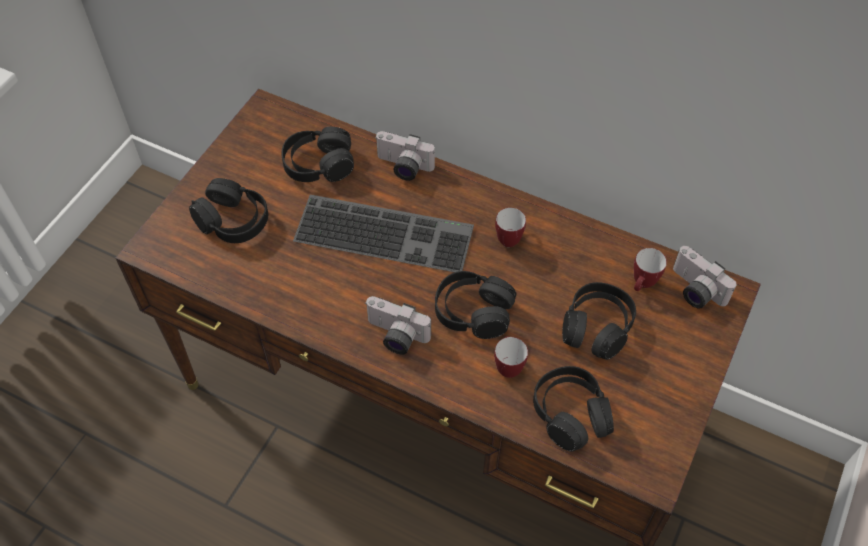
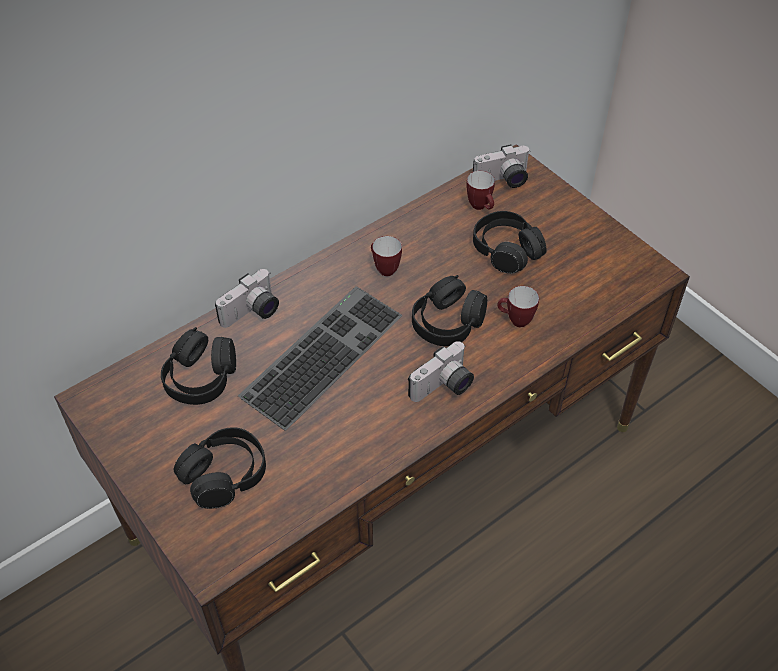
camera: 65 degrees left, 5 degrees down
(570, 414) = (579, 299): black headphones -> none

